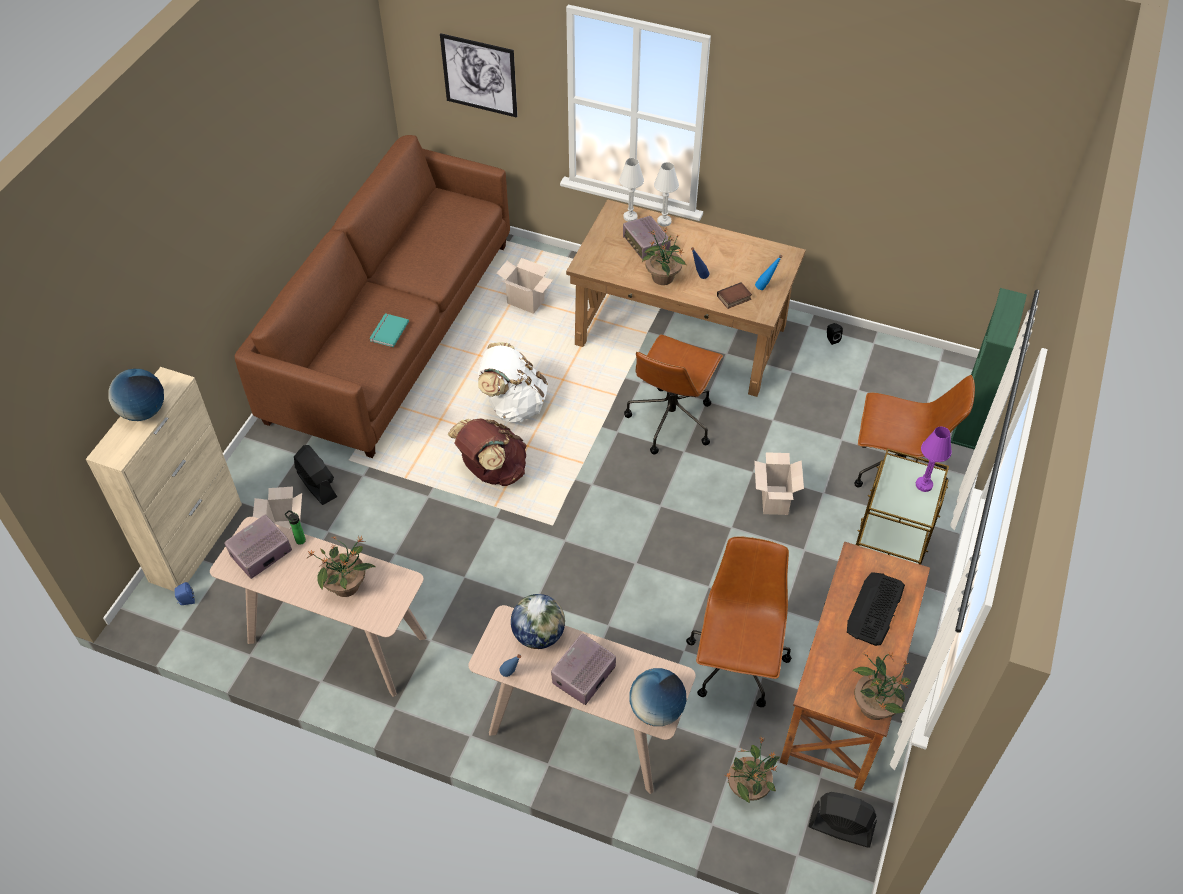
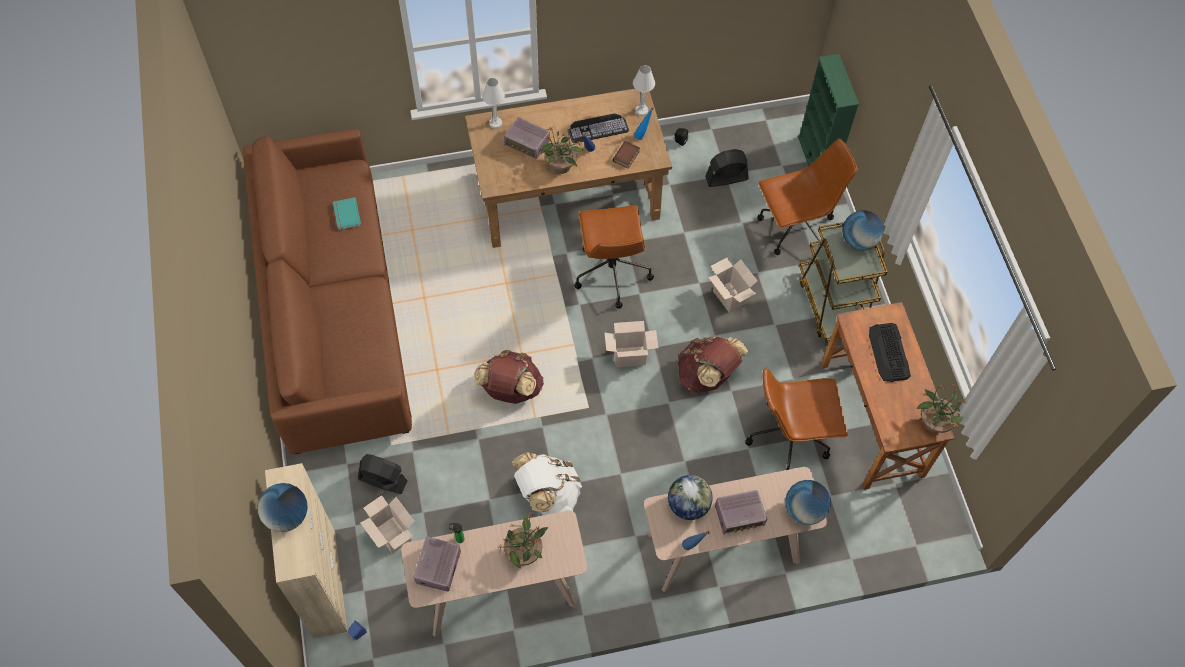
camera: 35 degrees left, 10 degrees up
(388, 331) = (367, 324): turquoise book -> turquoise book (346, 215)
(479, 75) = (315, 62): picture -> none
(514, 405) = (484, 325): white backpack -> white backpack (547, 495)
(527, 302) = (426, 229): cardboard box -> cardboard box (630, 356)
(583, 675) = (739, 516): radio -> radio turned 105 degrees counterclockwise
(664, 221) = (525, 114): white table lamp -> white table lamp (641, 111)
(693, 560) = (707, 376): none -> brown backpack
(726, 262) = (598, 127): none -> keyboard
(736, 665) = (790, 438): brown office chair -> brown office chair turned 75 degrees counterclockwise
(749, 787) = (856, 519): potted plant -> none
(840, 828) = (929, 510): black fan -> black fan (726, 178)
(924, 485) = (858, 241): purple table lamp -> globe

